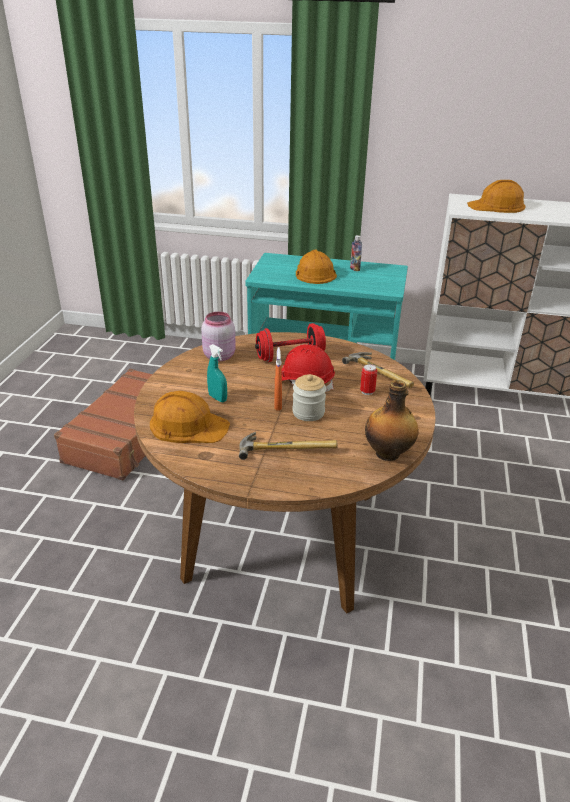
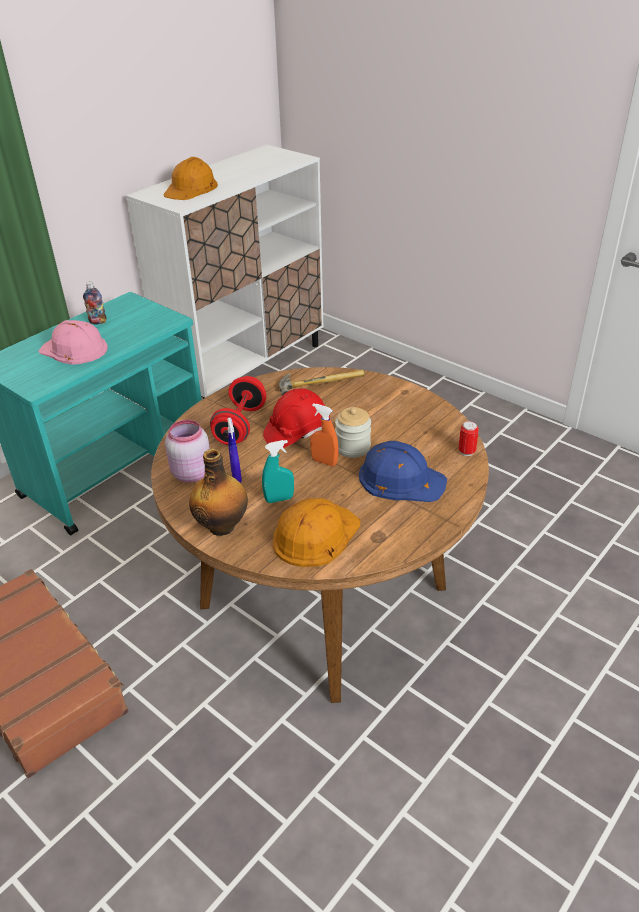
camera: 60 degrees left, 5 degrees up
(229, 373) = (236, 476): none -> blue spray bottle
(287, 447) = (401, 479): hammer -> blue hard hat
(314, 273) = (74, 349): orange hard hat -> pink hard hat
(367, 392) = (345, 402): can -> can (466, 451)
(388, 453) = (447, 425): bottle -> bottle (222, 525)

